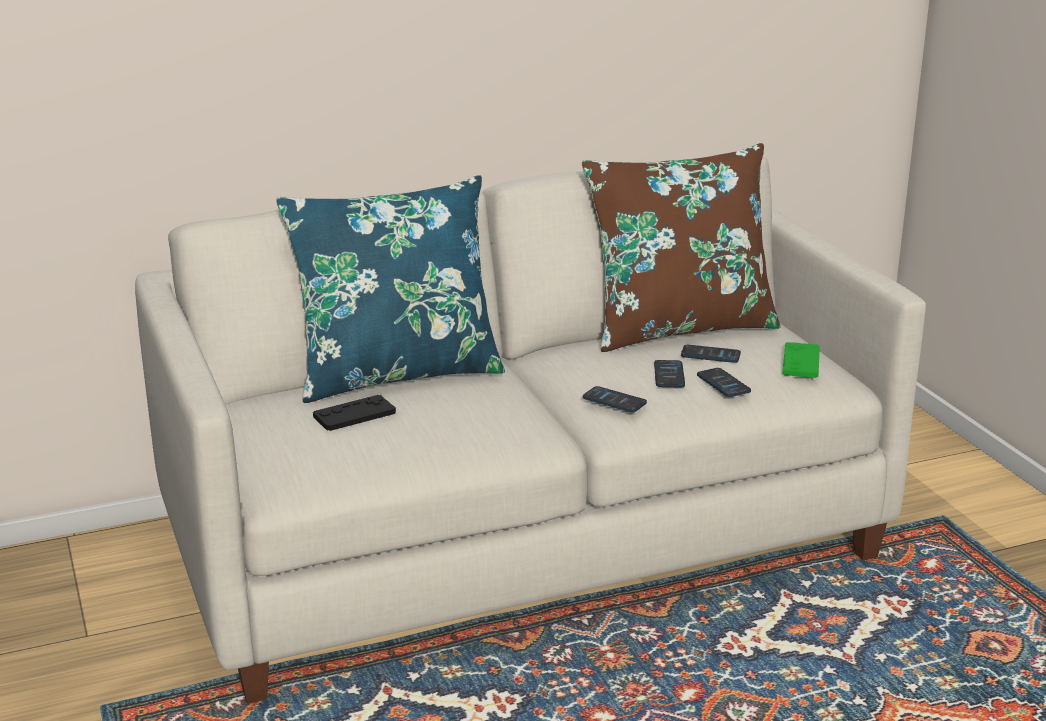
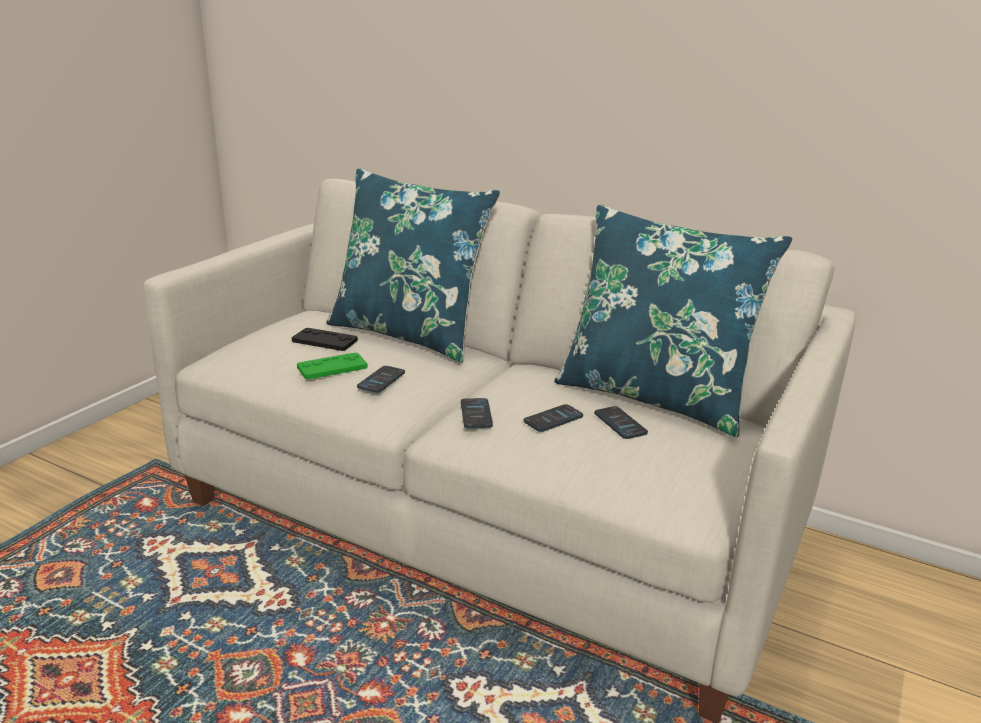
camera: 50 degrees right, 0 degrees up
(679, 327) = (654, 396): brown pillow -> blue pillow
(723, 383) = (576, 447): phone -> phone (381, 380)
(801, 361) = (684, 468): green game controller -> green game controller (332, 367)

